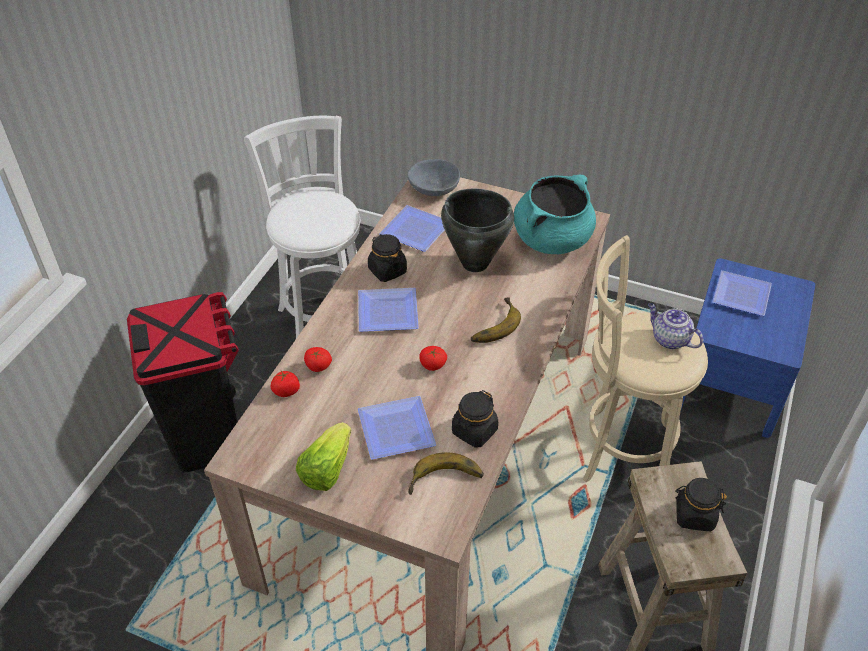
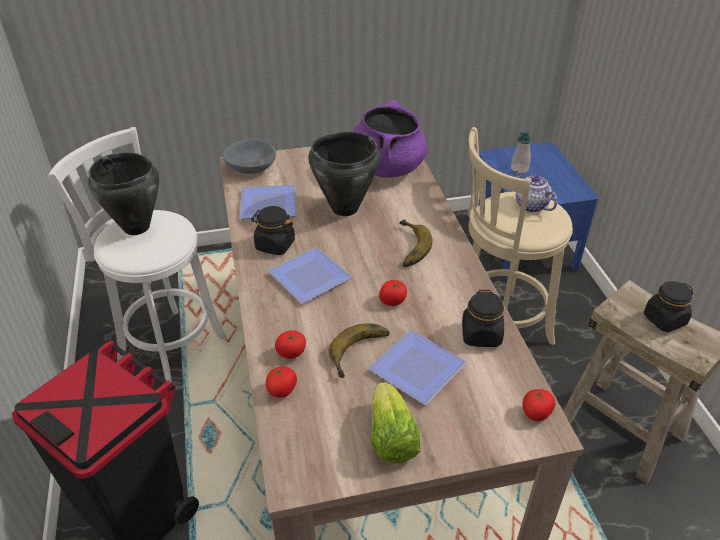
camera: 35 degrees left, 5 degrees down
(311, 205) = (136, 227): none -> black cooking pot
(446, 482) = (503, 388): banana -> banana (362, 353)
(451, 515) = (536, 413): none -> tomato
(552, 239) = (387, 167): turquoise cooking pot -> purple cooking pot
(669, 339) = (530, 205): teapot -> teapot turned 45 degrees clockwise
(742, 297) = (519, 169): plate -> soap dispenser

